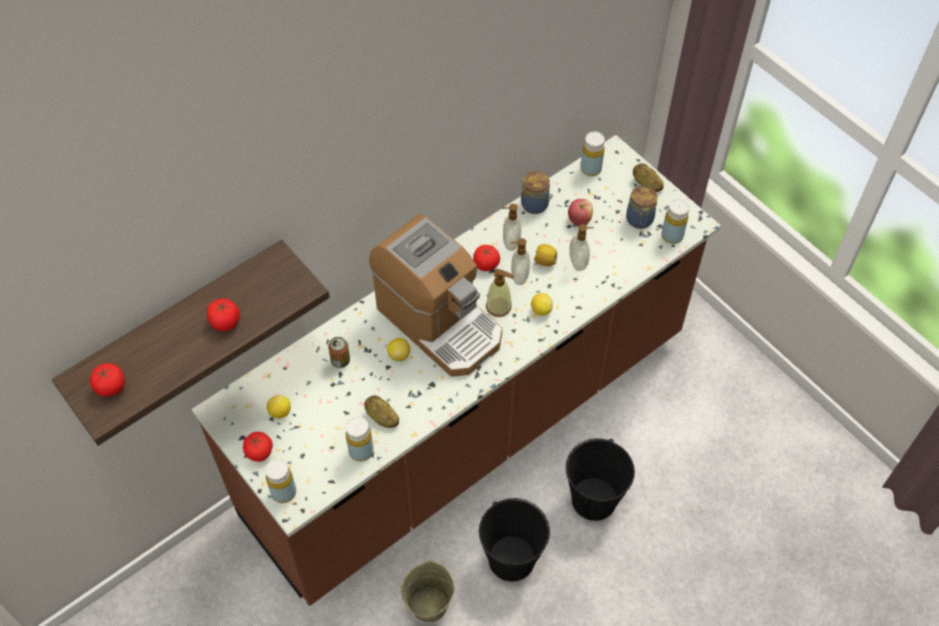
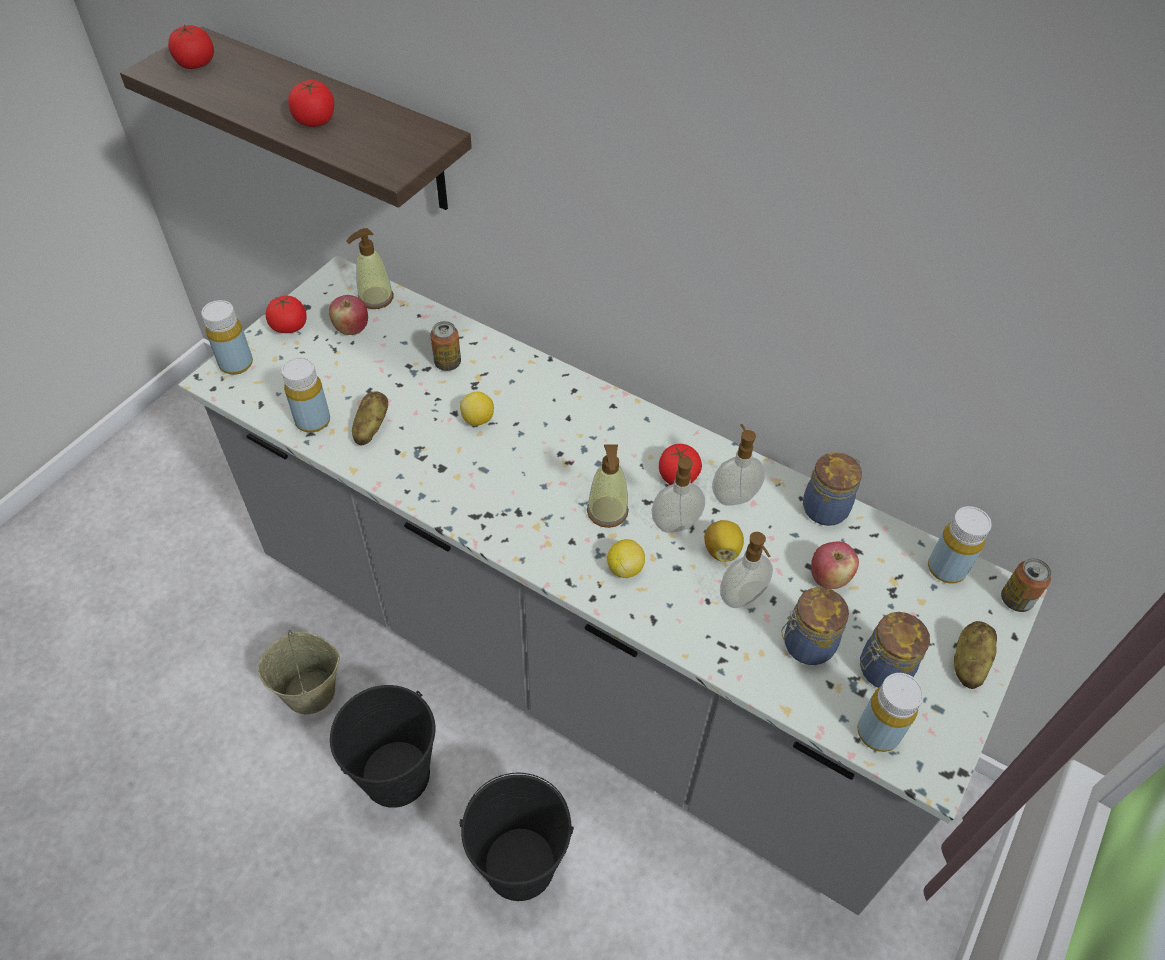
camera: 70 degrees right, 5 degrees down
(254, 391) = (375, 298): none -> soap dispenser
(280, 412) = (352, 329): lemon -> apple
(439, 322) = (550, 449): coffee machine -> none
(469, 428) = (577, 664): brown counter -> grey counter
(615, 246) = (805, 645): none -> jar
(618, 149) = (1016, 600): none -> can

